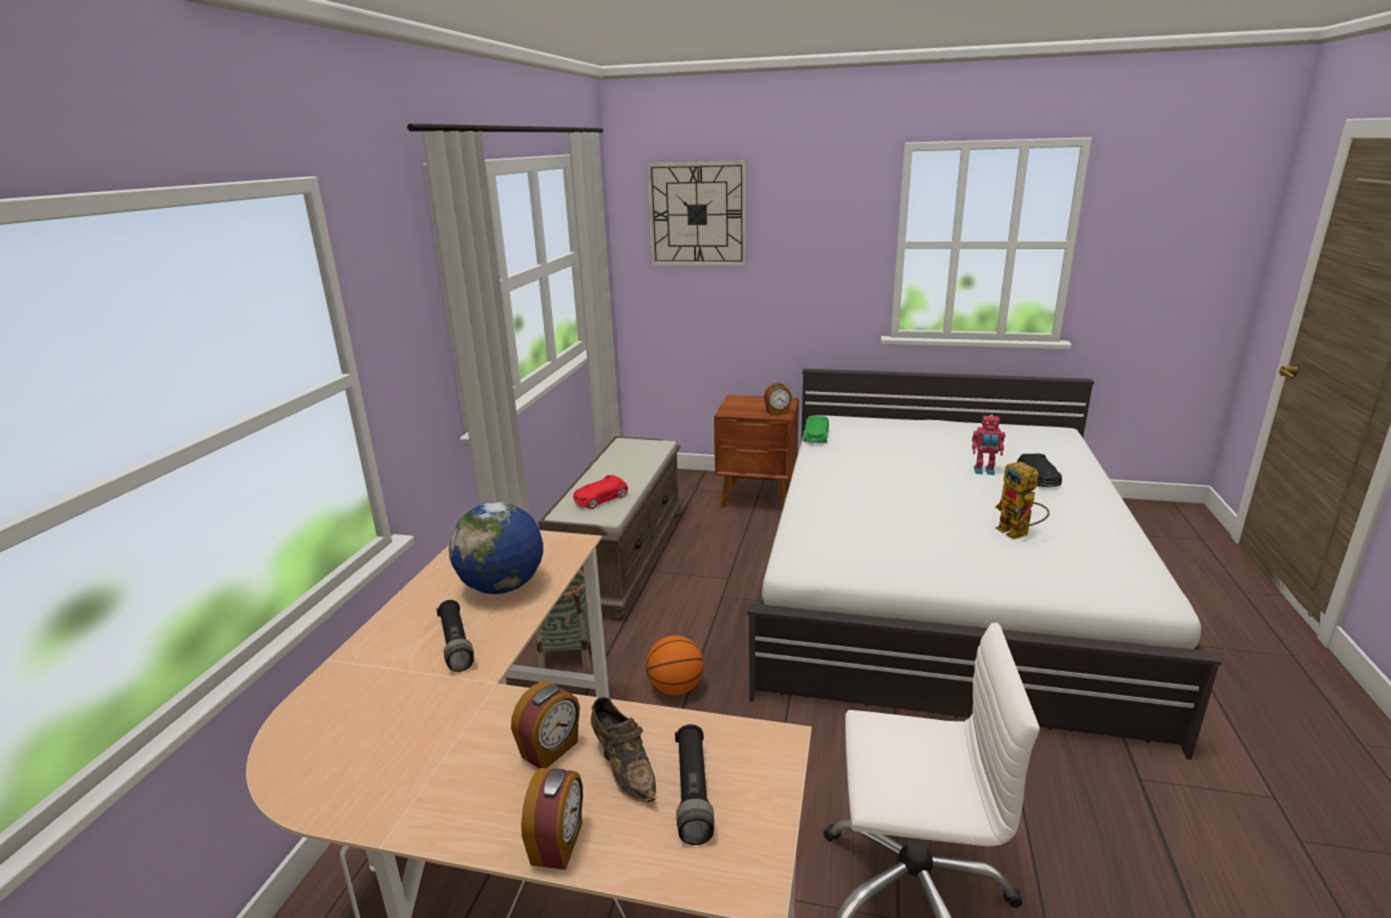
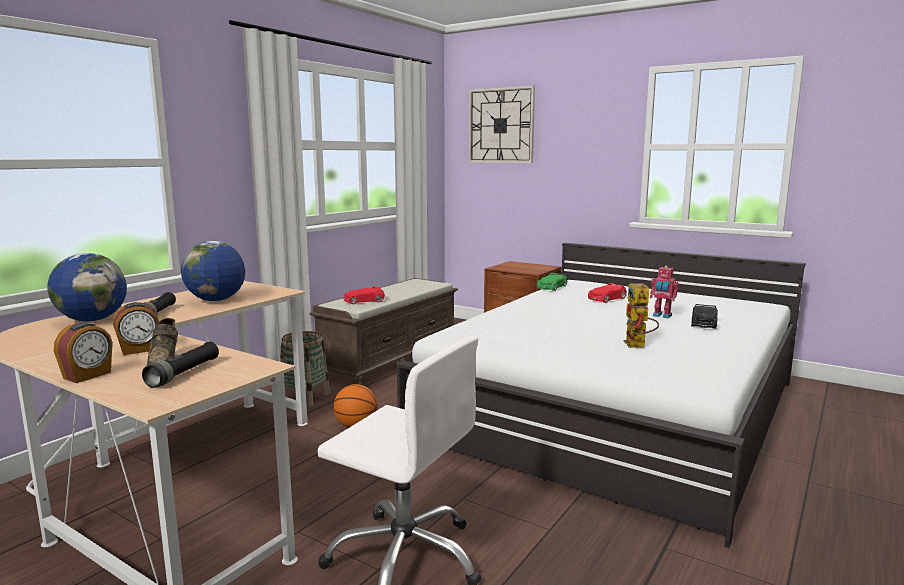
camera: 20 degrees right, 10 degrees down
(370, 687) = (92, 320): none -> globe
(777, 412) = (533, 271): alarm clock -> none
(897, 449) = (606, 299): none -> red toy car

